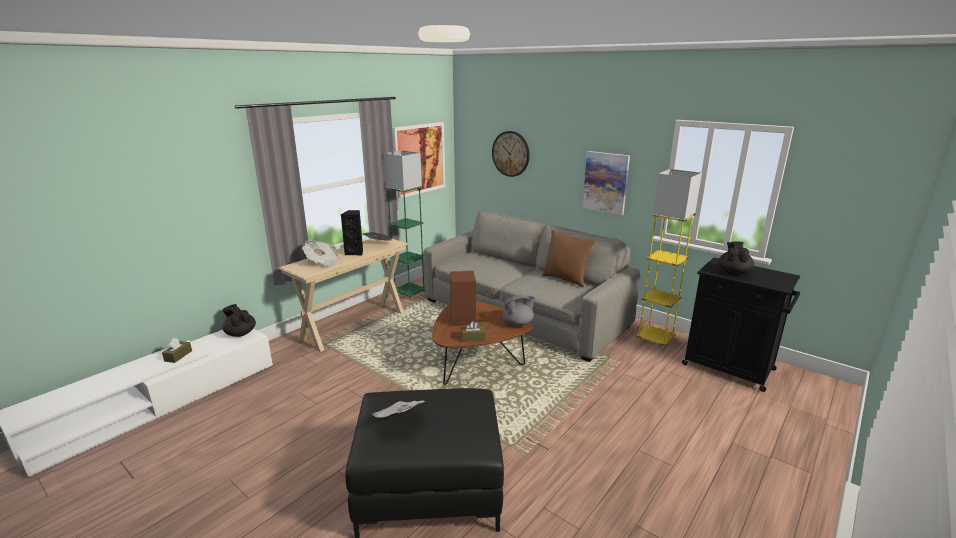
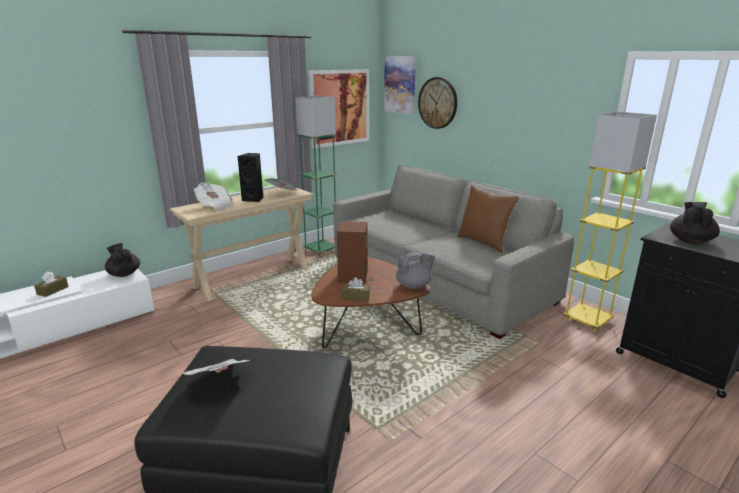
camera: 10 degrees right, 0 degrees up
(606, 182) = (540, 133): picture -> picture (400, 84)

